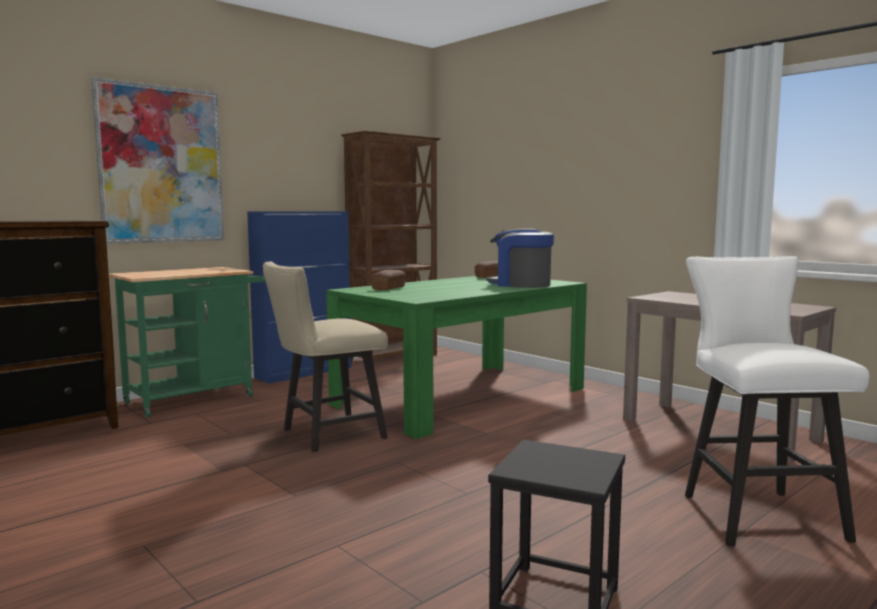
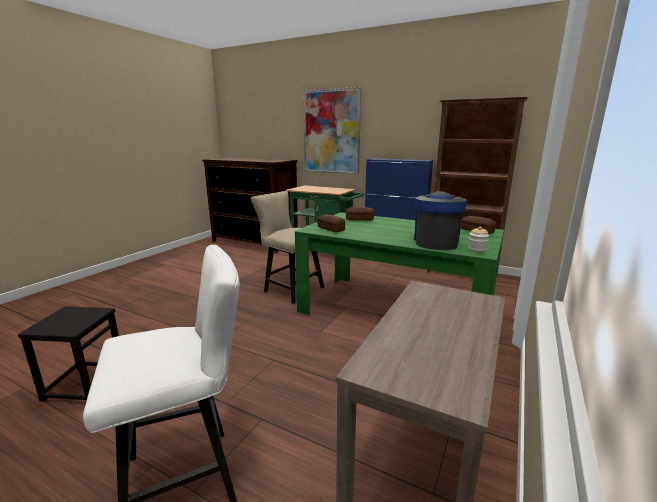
camera: 70 degrees right, 10 degrees up
(426, 296) = (331, 229): none -> bread
(557, 282) = (477, 250): none -> jar

